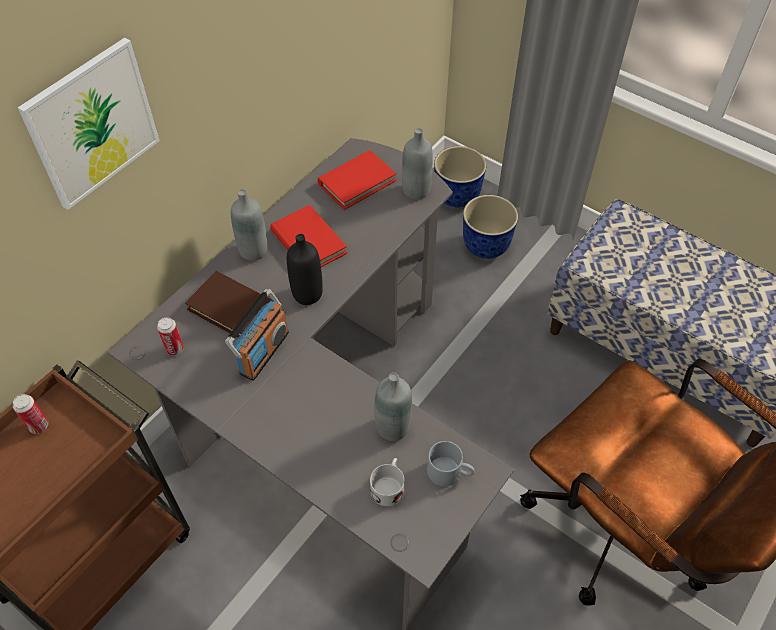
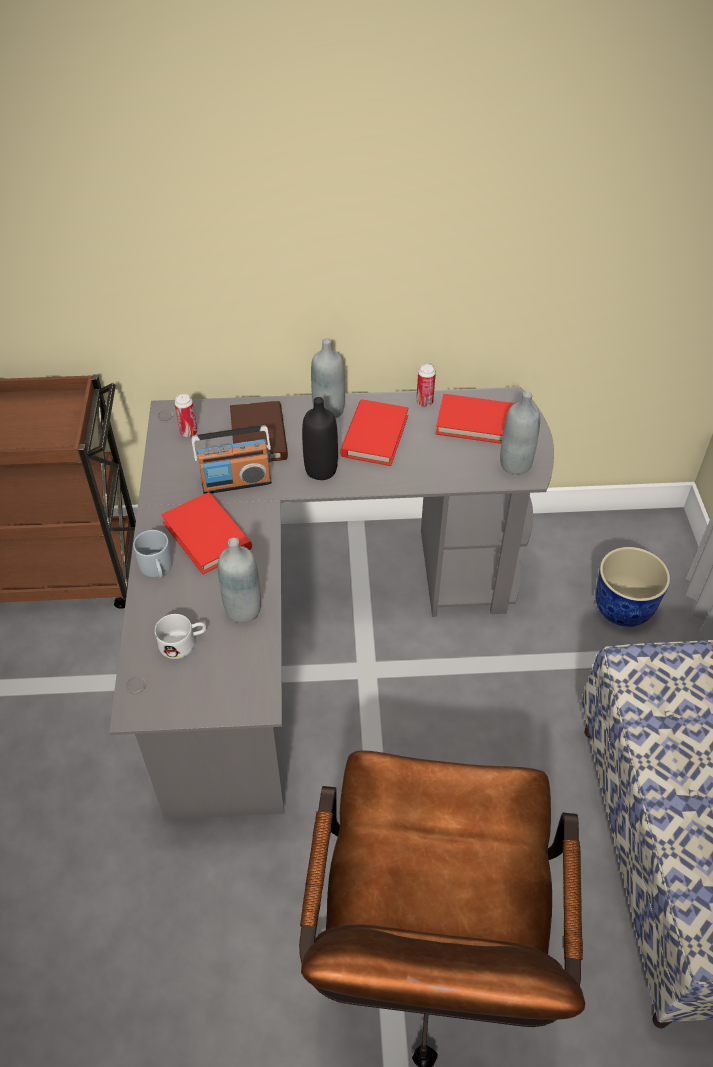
camera: 50 degrees right, 5 degrees down
(39, 426) = (46, 405): can -> can (424, 402)
(92, 124) = (196, 185): picture -> none
(298, 405) = (207, 536): none -> red book
(450, 472) = (235, 677): grey mug -> grey mug (158, 568)
(457, 196) = (652, 548): planter -> none

